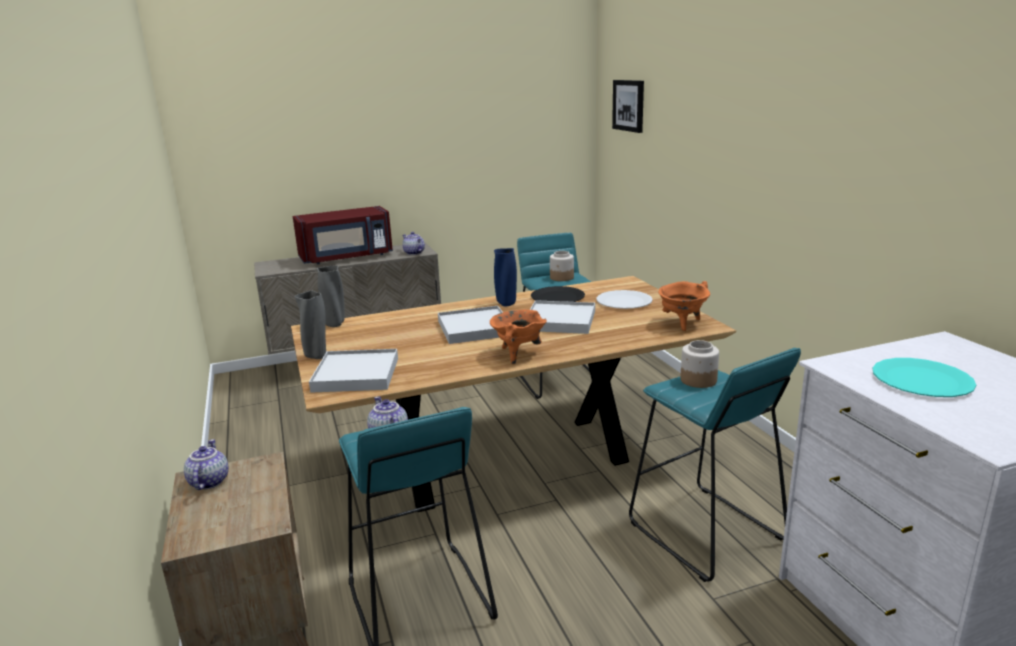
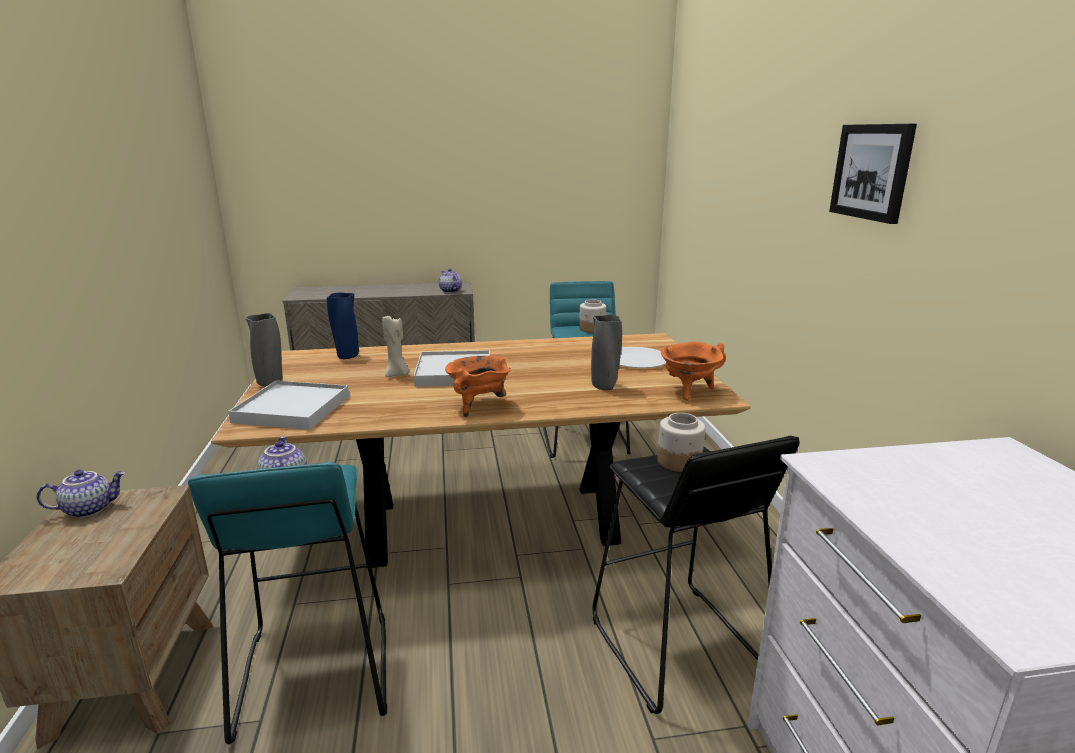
camera: 10 degrees right, 0 degrees up
(208, 482) = (89, 509): teapot -> teapot turned 60 degrees clockwise
(335, 324) = (317, 354): grey vase -> grey vase (605, 387)
(347, 257) = (382, 290): red microwave -> none
(425, 335) = (397, 374): none -> beige candle
(506, 304) = (506, 350): blue vase -> blue vase (347, 356)
(557, 297) = (566, 348): black plate -> none
(560, 321) = (551, 374): white tray -> none
(629, 105) = (694, 146): picture -> picture (872, 171)
(705, 532) = (677, 646): turquoise stool -> black stool
(922, 380) = (944, 504): turquoise plate -> none

